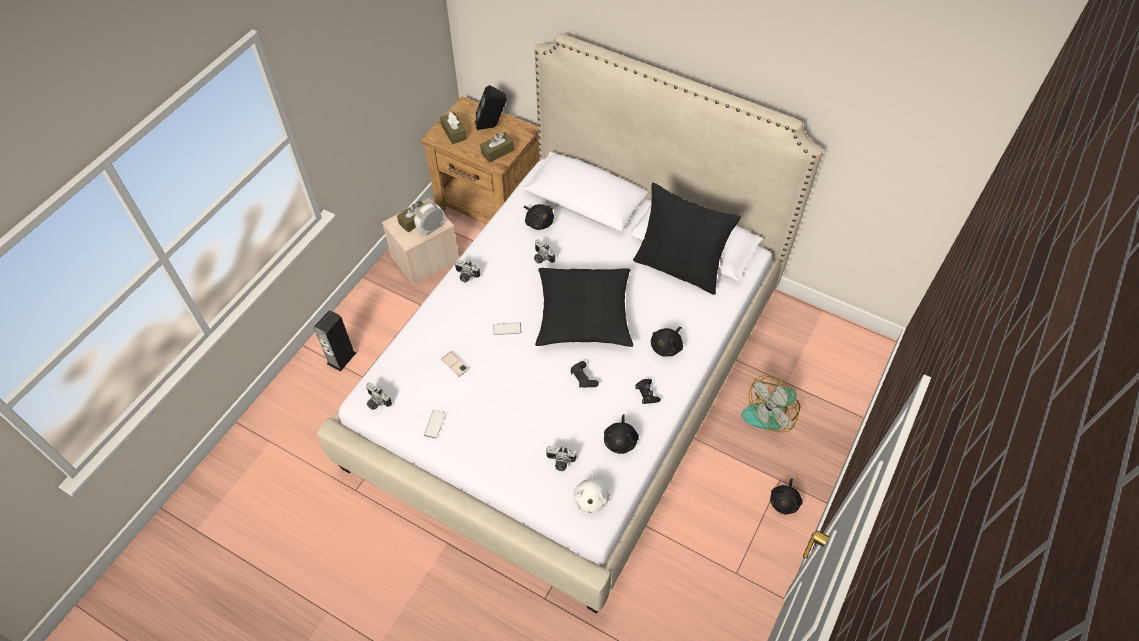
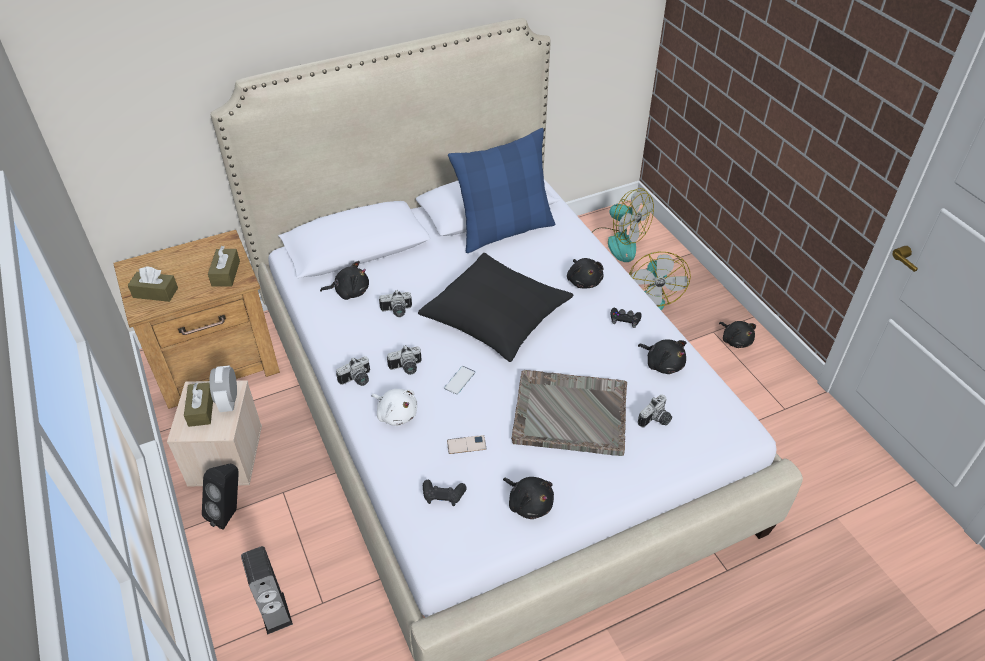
camera: 55 degrees left, 10 degrees down
(376, 402) = (452, 546): camera -> camera (406, 368)
(435, 424) = (529, 503): phone -> black plush toy
(491, 126) = (187, 261): black speaker -> black speaker (230, 512)
(525, 406) = (569, 413): none -> grey tray
(583, 378) = (570, 354): black game controller -> black game controller (443, 496)
(591, 497) = (713, 417): white plush toy -> white plush toy (396, 414)
(679, 268) = (504, 230): black pillow -> blue pillow
(819, 356) = (614, 244): none -> fan

